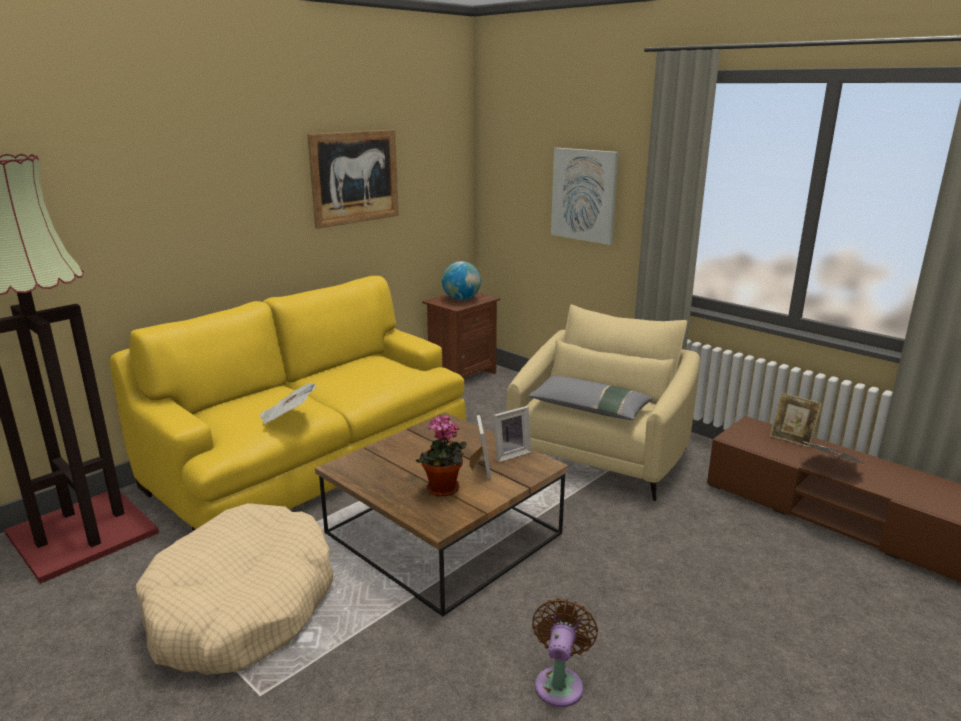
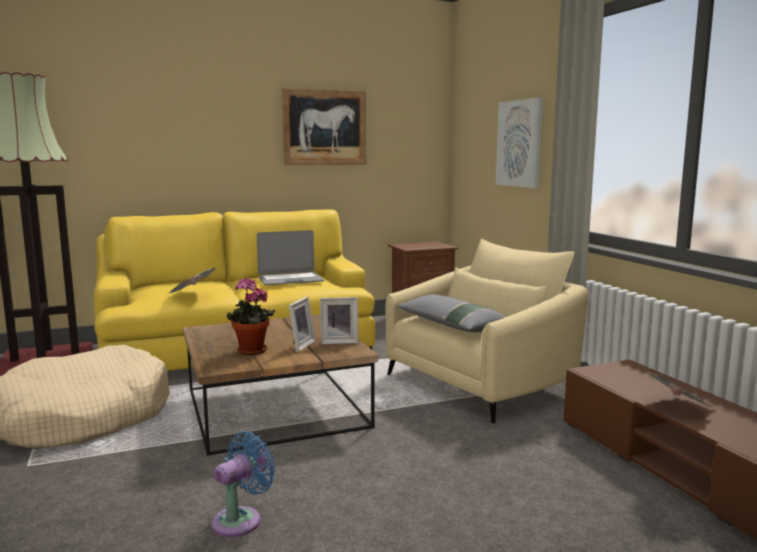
camera: 25 degrees right, 10 degrees down
(368, 372) = (290, 280): none -> laptop
(461, 299) = (422, 245): globe -> none
(560, 682) = (241, 520): brown fan -> blue fan
(791, 439) = (659, 382): picture frame -> none

